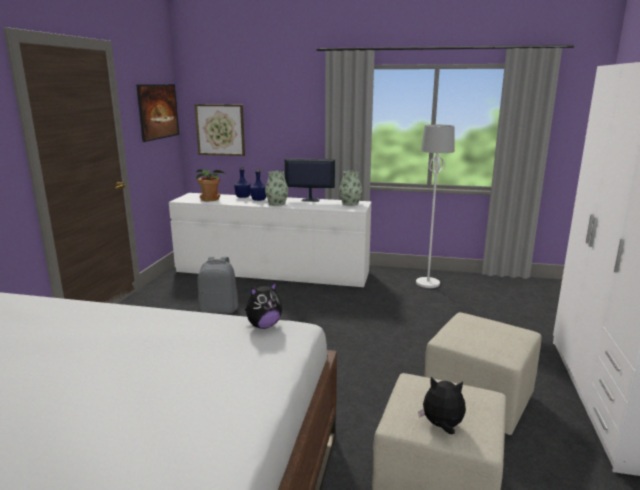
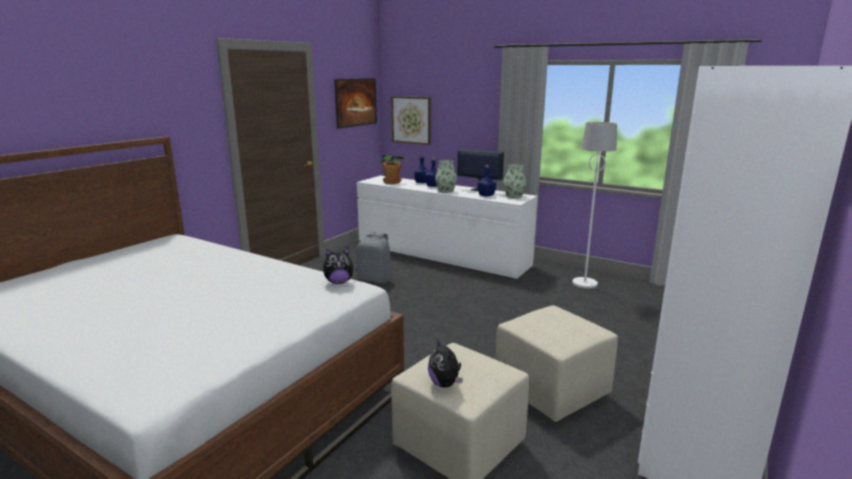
camera: 20 degrees right, 0 degrees up
(322, 205) = (486, 195): none -> blue bottle
(442, 426) = (445, 384): plush toy -> plush toy turned 150 degrees counterclockwise

